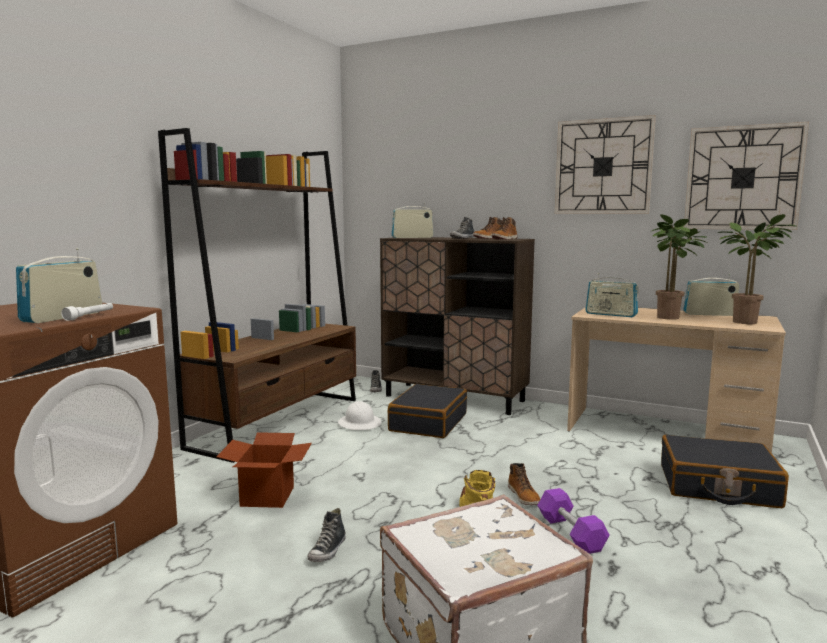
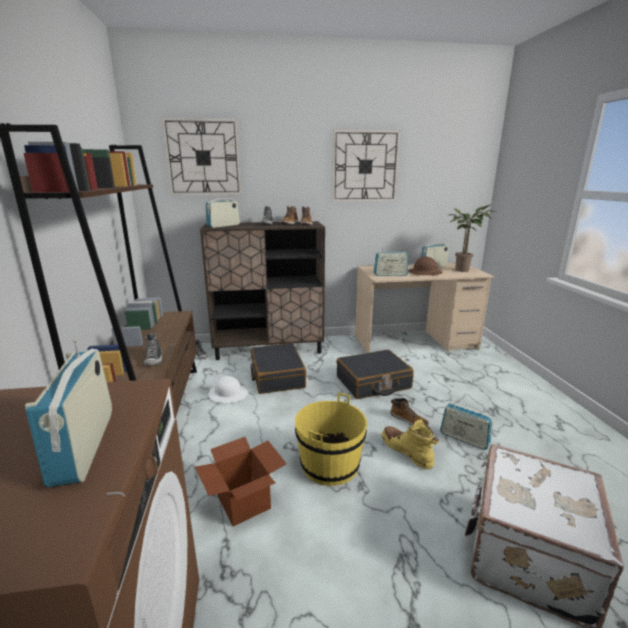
camera: 35 degrees left, 10 degrees up
(90, 316) = (125, 429): white flashlight -> none
(328, 551) = (357, 534): shoe -> shoe (154, 359)
(377, 499) = (329, 464): none -> yellow bucket
(571, 533) = (464, 439): purple dumbbell -> radio
(670, 318) = (425, 273): potted plant -> brown hard hat
(717, 486) = (479, 373): black suitcase -> black suitcase (373, 383)
(742, 178) = (448, 177): wall clock -> wall clock (203, 158)

